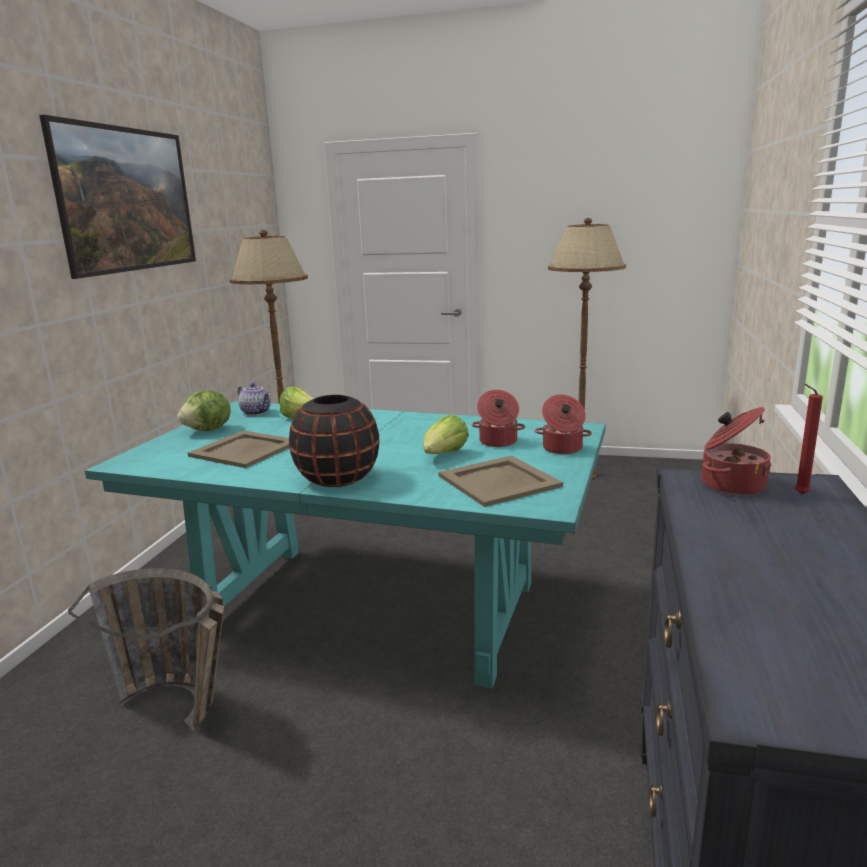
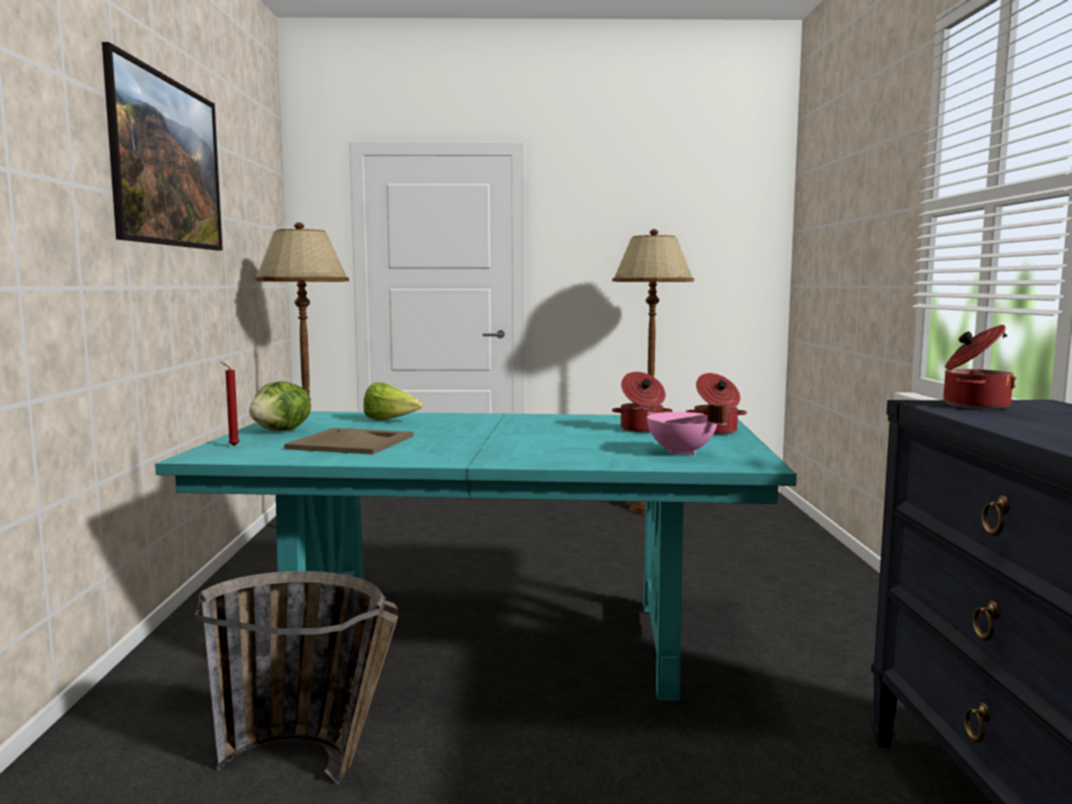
camera: 15 degrees left, 10 degrees down
(256, 412) = (325, 417): teapot -> none
(337, 479) = (498, 458): black vase -> none
(444, 455) = (596, 439): lettuce -> none
(498, 481) = (680, 452): beige tray -> pink cooking pot
(798, 494) = (1040, 407): red candle -> red candle (232, 446)

